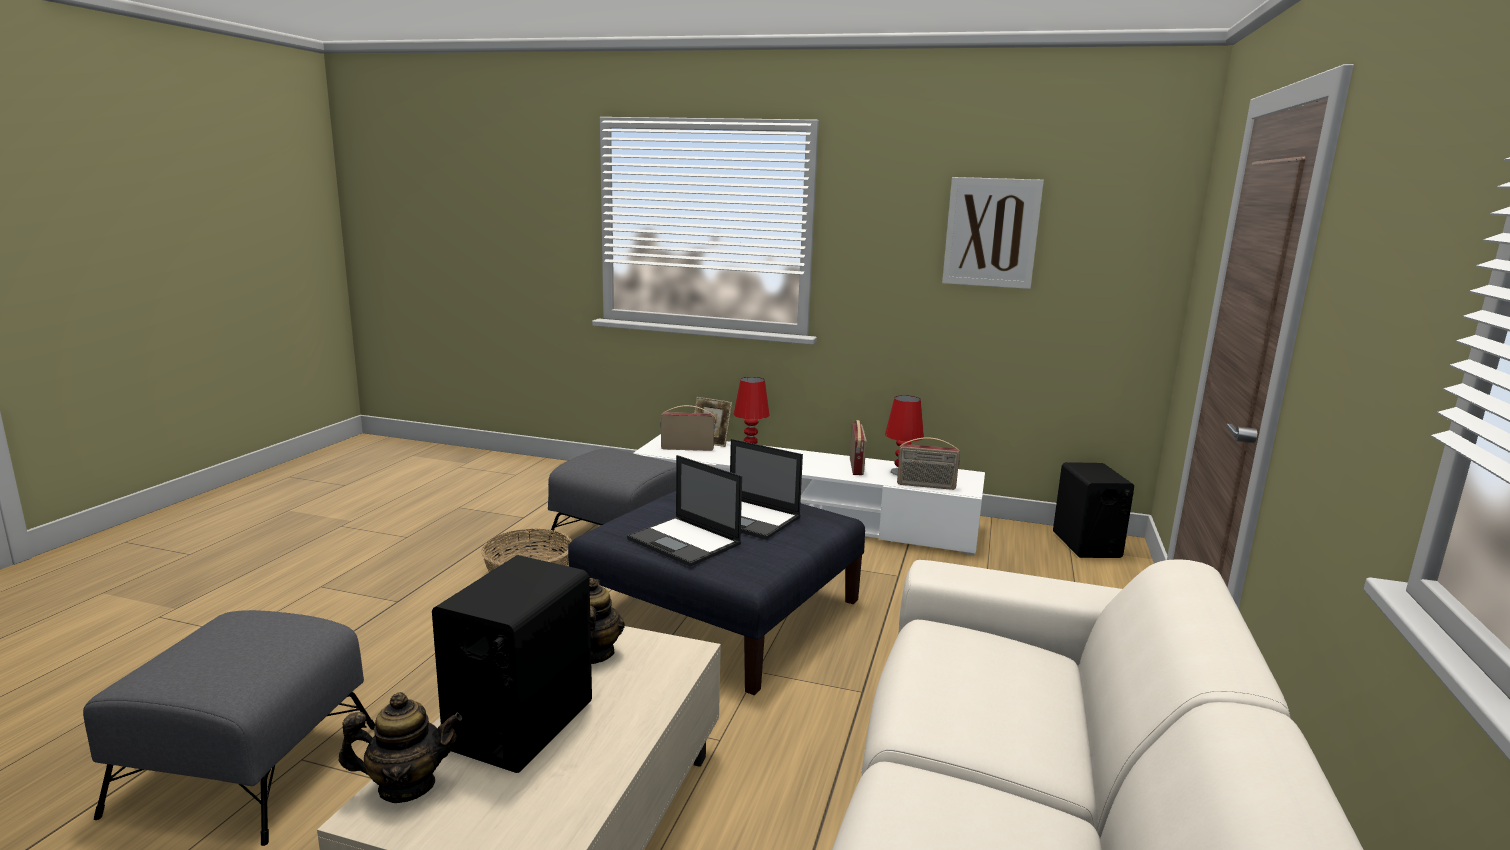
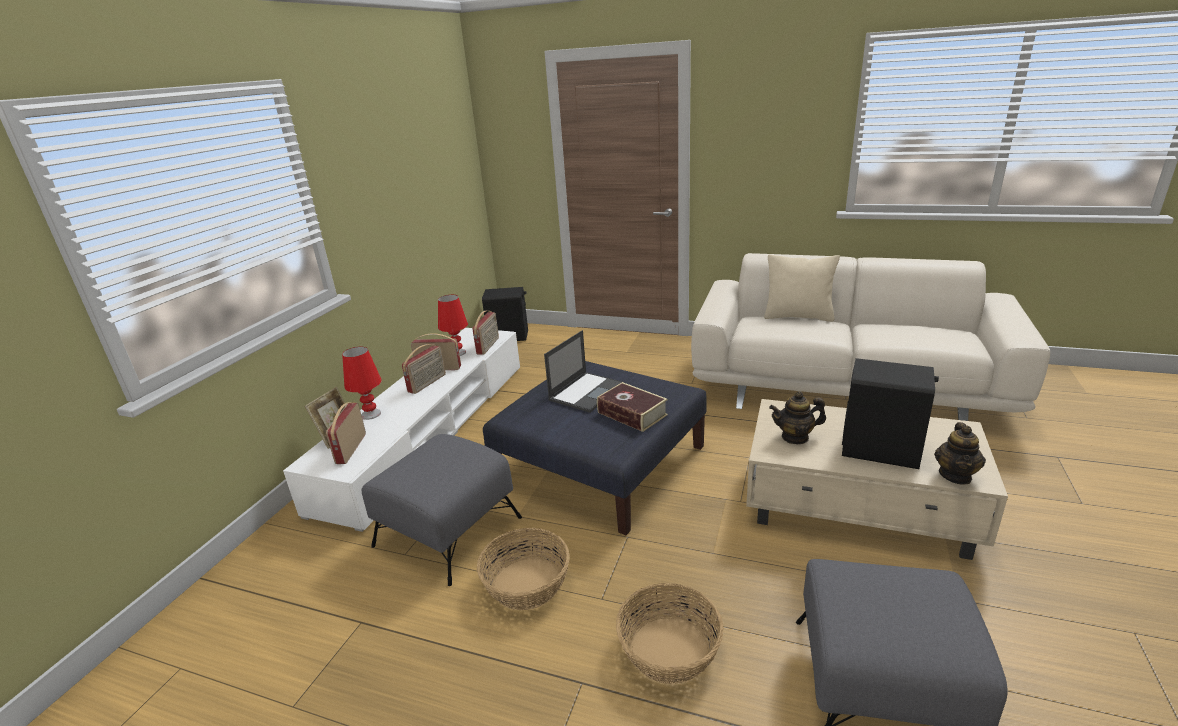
camera: 85 degrees left, 10 degrees up
(400, 643) = (669, 649): none -> basket
(406, 786) = (955, 475): teapot -> teapot turned 150 degrees counterclockwise
(685, 542) = (632, 414): laptop -> book
(816, 464) = (427, 383): none -> radio
(991, 233) = (408, 160): picture -> none
(1069, 712) = (798, 316): none -> beige pillow

